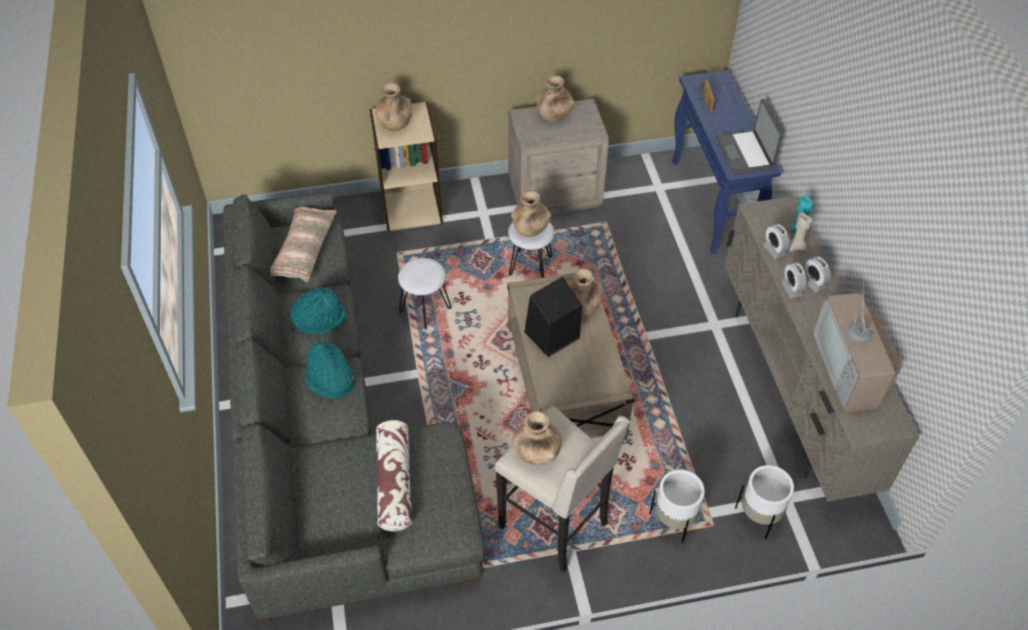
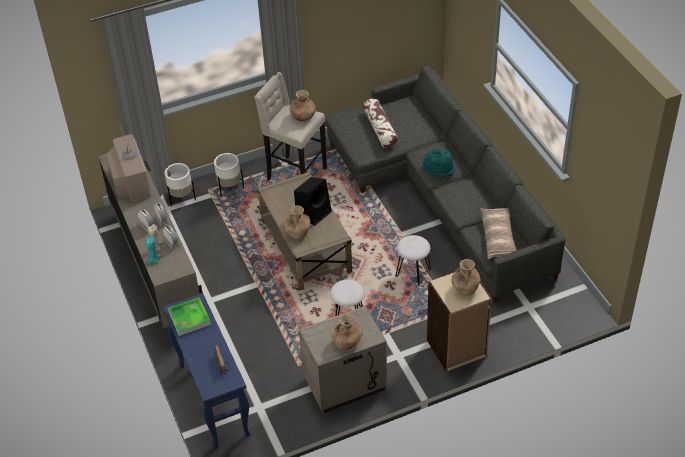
camera: 170 degrees right, 5 degrees down
(319, 318) = (463, 197): turquoise hat -> none
(530, 229) = (347, 289): brown vase -> none
(745, 153) = (189, 318): laptop -> tray

